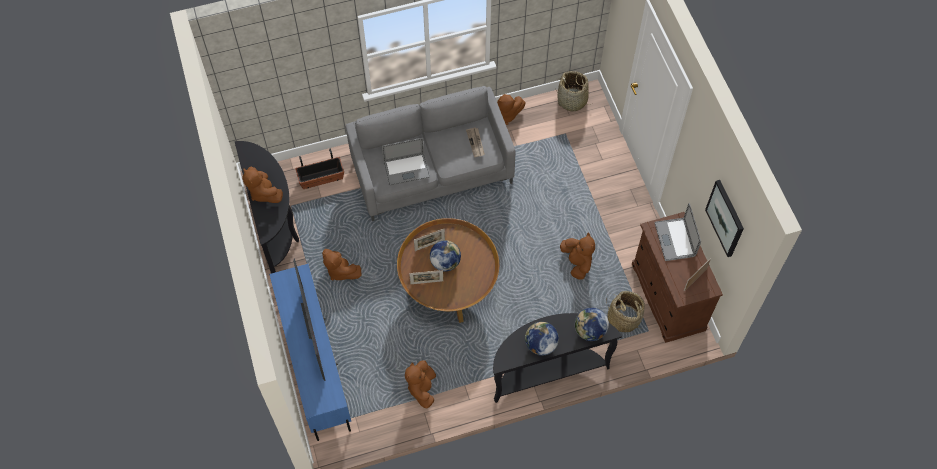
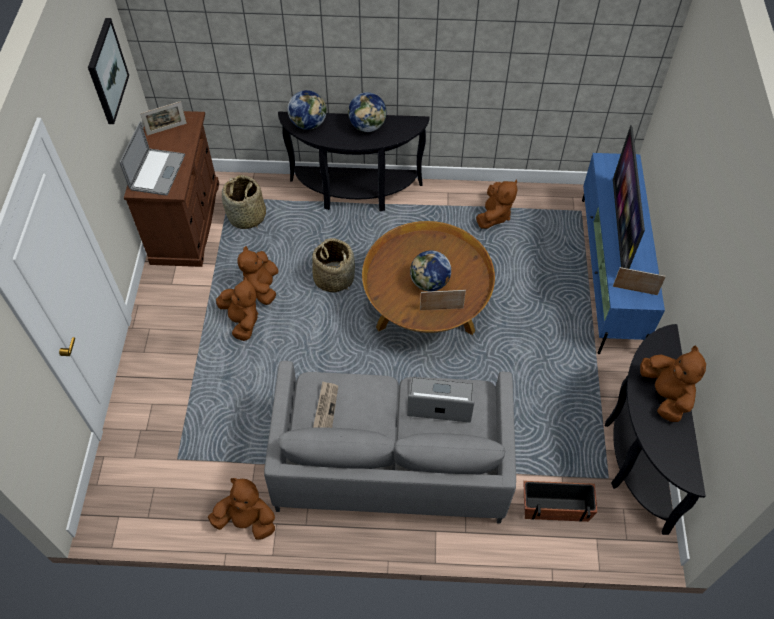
camera: 160 degrees left, 5 degrees down
(340, 271) = (556, 365): brown plush toy -> brown plush toy (242, 321)
(426, 282) = (461, 267): picture frame -> picture frame (634, 290)
(572, 101) = (135, 509): basket -> basket (334, 278)

